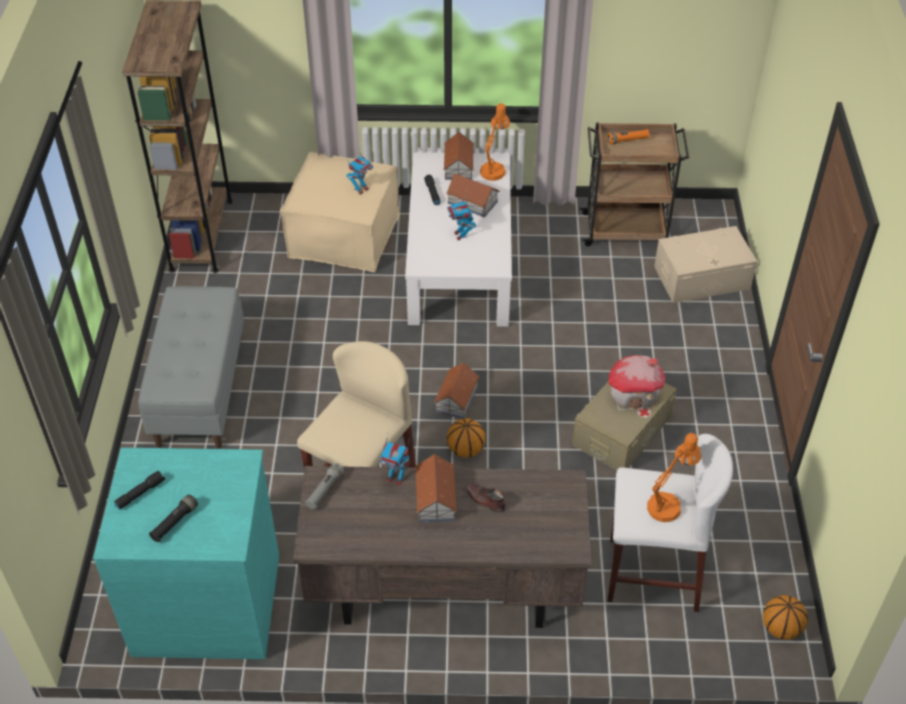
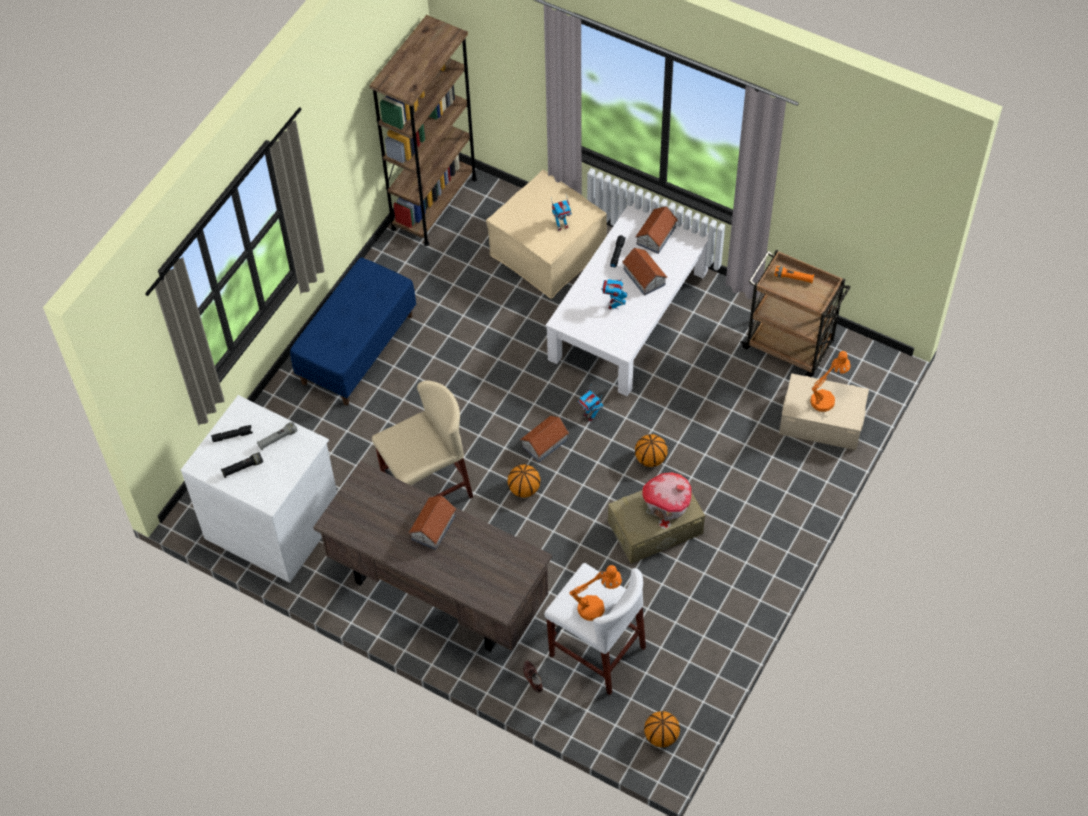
camera: 30 degrees right, 10 degrees up
(199, 389) = (357, 348): grey bench -> blue bench
(207, 601) = (274, 522): turquoise dresser -> white dresser
(325, 490) = (363, 486): grey flashlight -> grey flashlight (277, 439)
(395, 478) = (415, 499): toy robot -> toy robot (590, 415)
(485, 500) = (466, 544): brown shoe -> brown shoe (532, 677)
(494, 169) = (684, 250): orange table lamp -> orange table lamp (826, 398)
(571, 371) = (650, 459): none -> basketball

